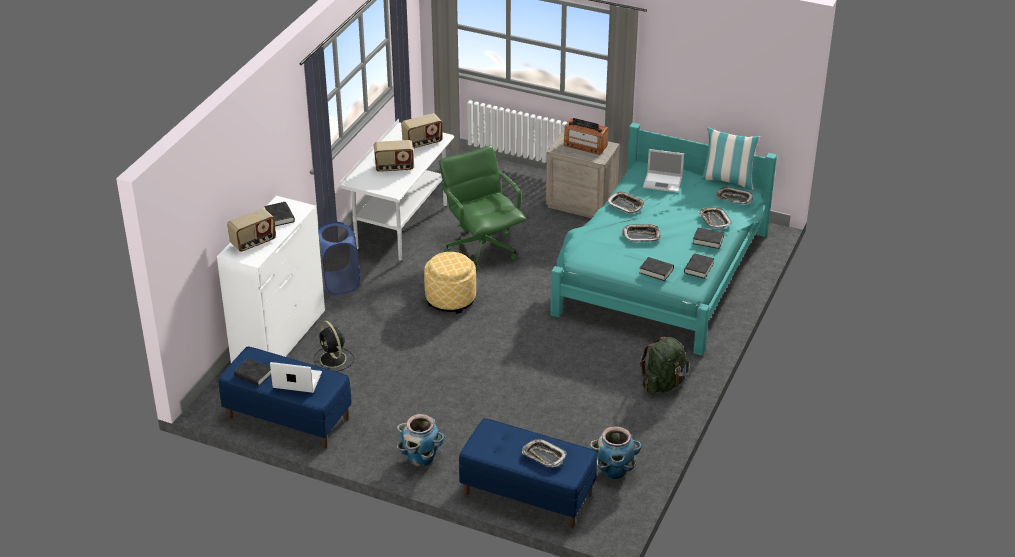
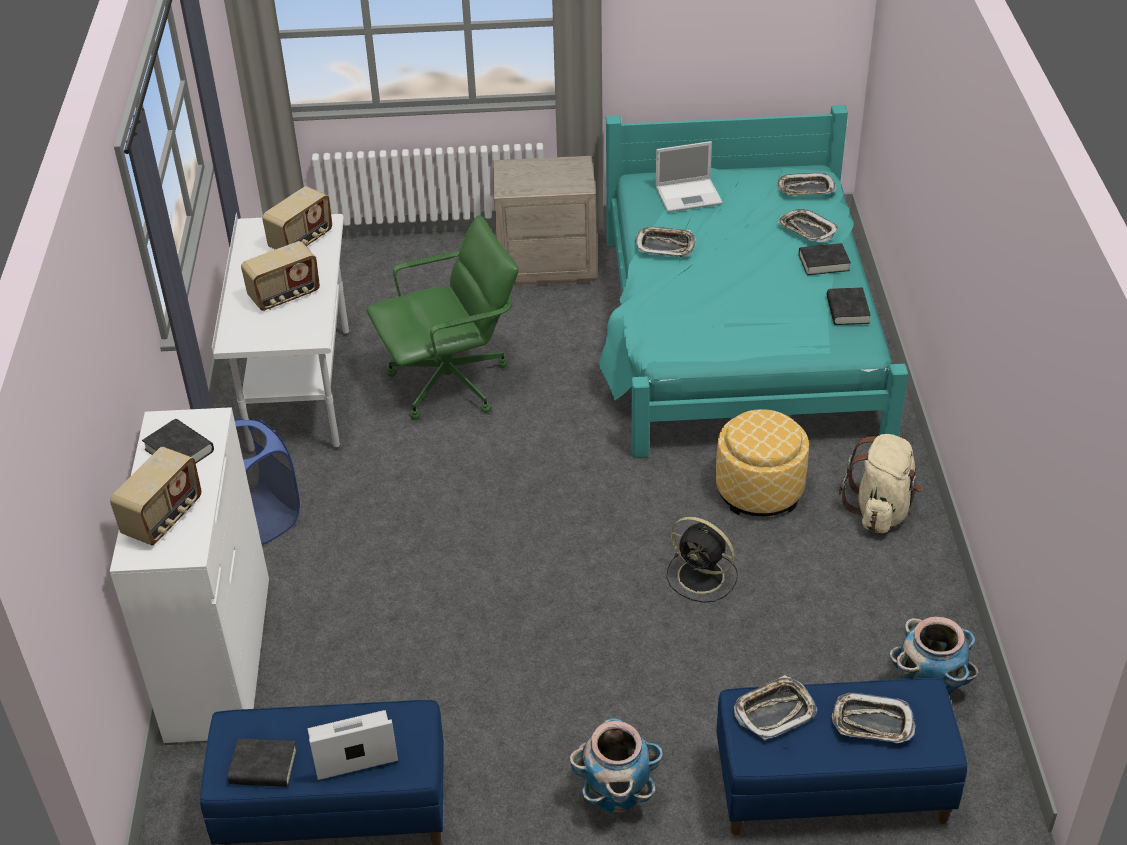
camera: 25 degrees left, 5 degrees up
(333, 360) = (341, 665): black fan -> black fan (703, 577)
(450, 299) = (461, 485): ottoman -> ottoman (759, 490)
(482, 248) = (451, 383): green office chair -> green office chair turned 120 degrees clockwise
(585, 145) = (544, 172): radio -> none
(641, 235) = (725, 286): tray -> tray (774, 711)
(656, 271) = (792, 335): black book -> none
(664, 384) = (880, 510): green backpack -> beige backpack
(728, 180) = (774, 165): pillow -> none

